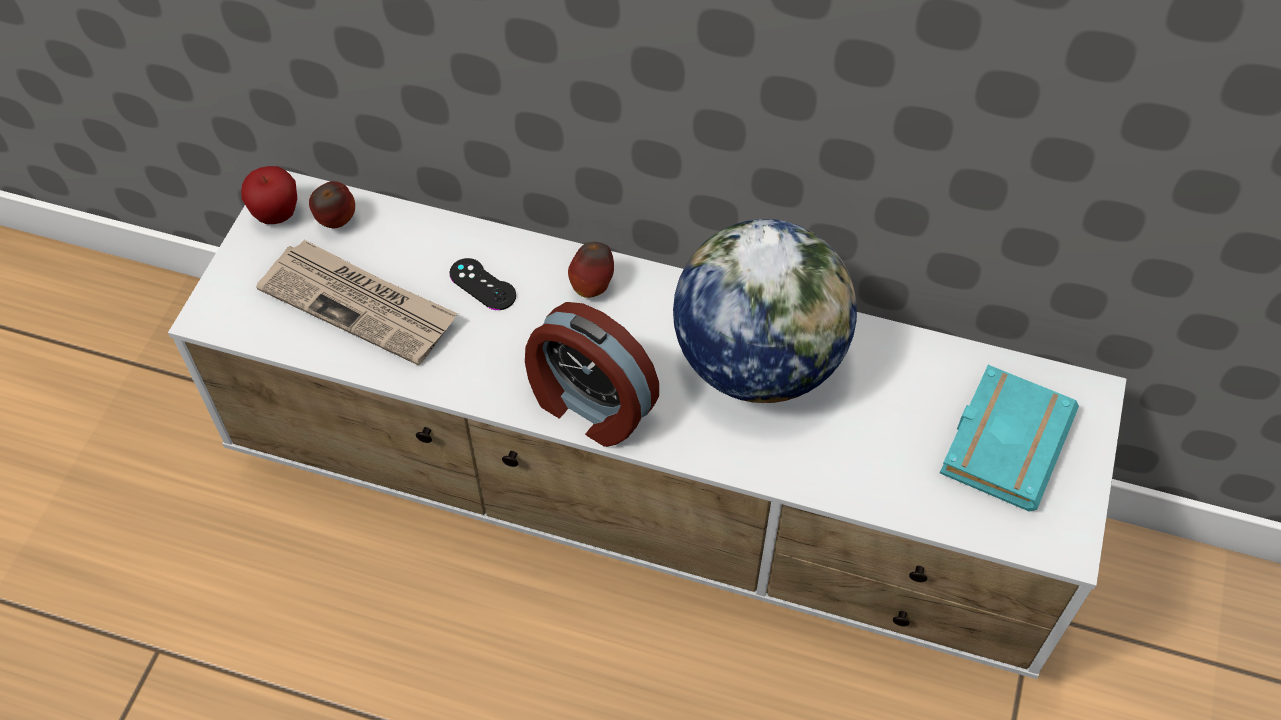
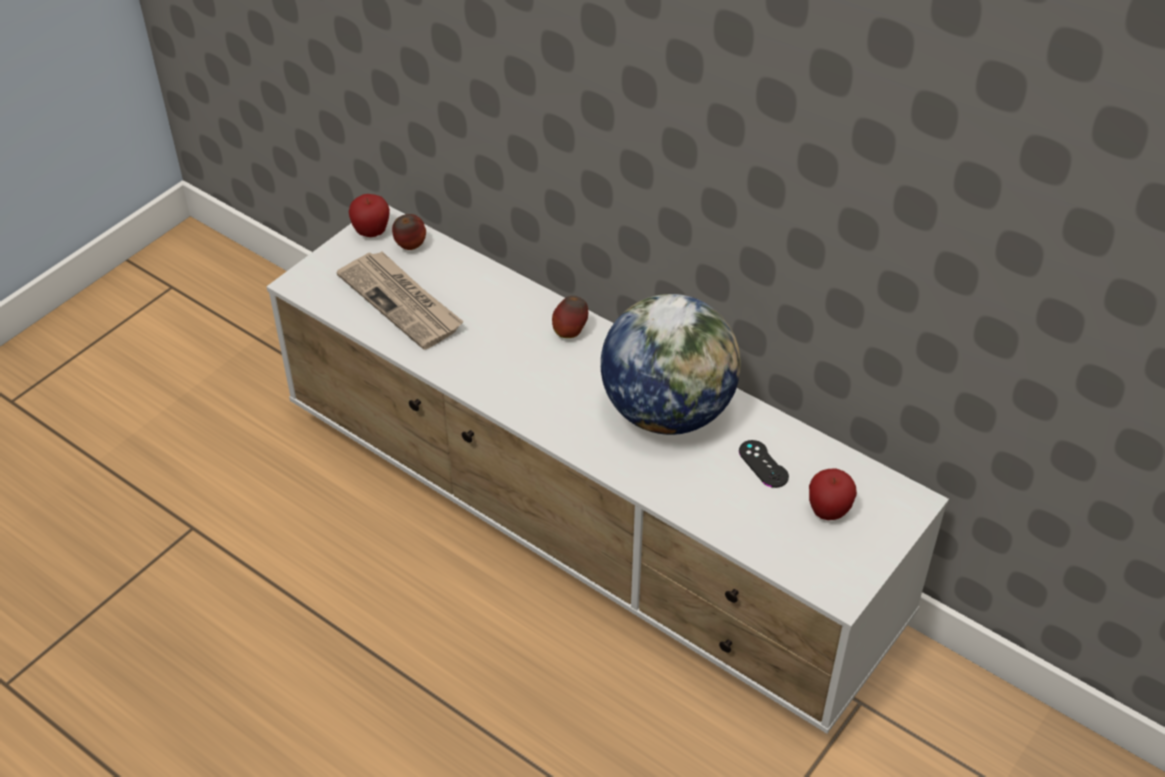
camera: 20 degrees right, 10 degrees down
(482, 284) = (493, 311): black game controller -> black game controller (763, 464)
(589, 406) = (531, 407): alarm clock -> none
(1003, 439) = (828, 512): turquoise book -> apple

